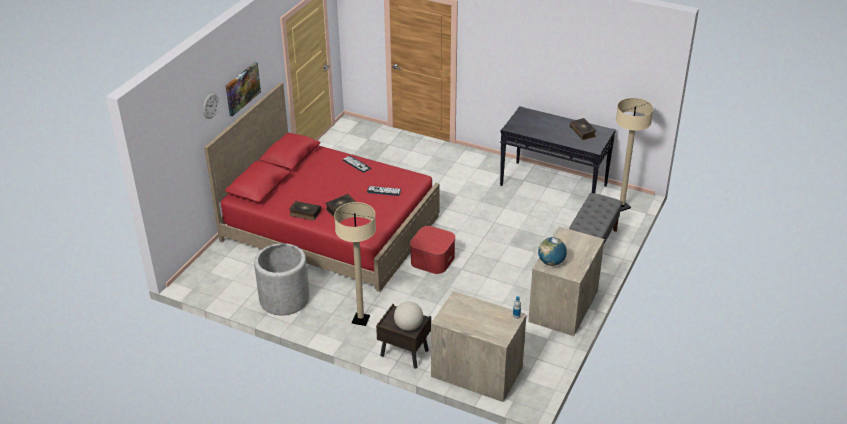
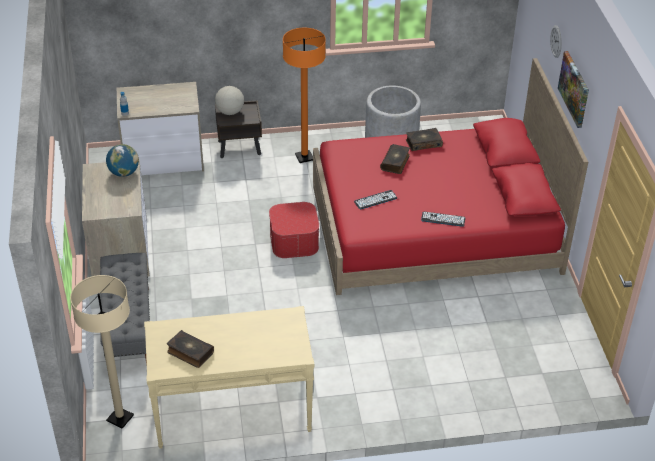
camera: 145 degrees right, 5 degrees up
(360, 320) = (304, 157): beige floor lamp -> orange floor lamp
(554, 185) = (232, 412): black console table -> beige console table

